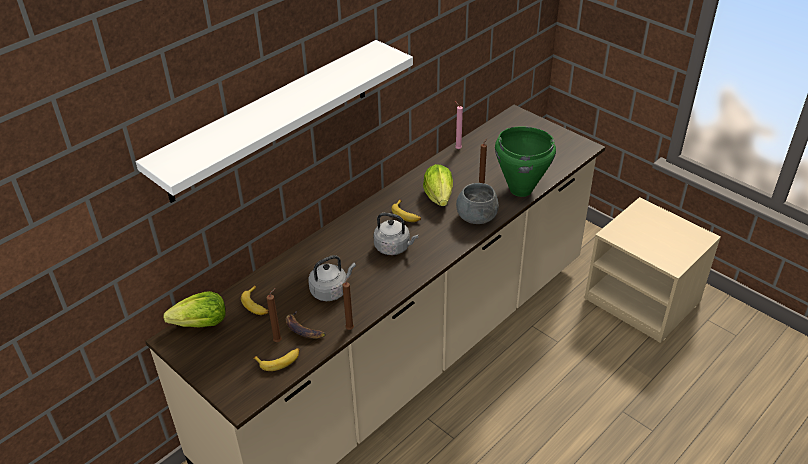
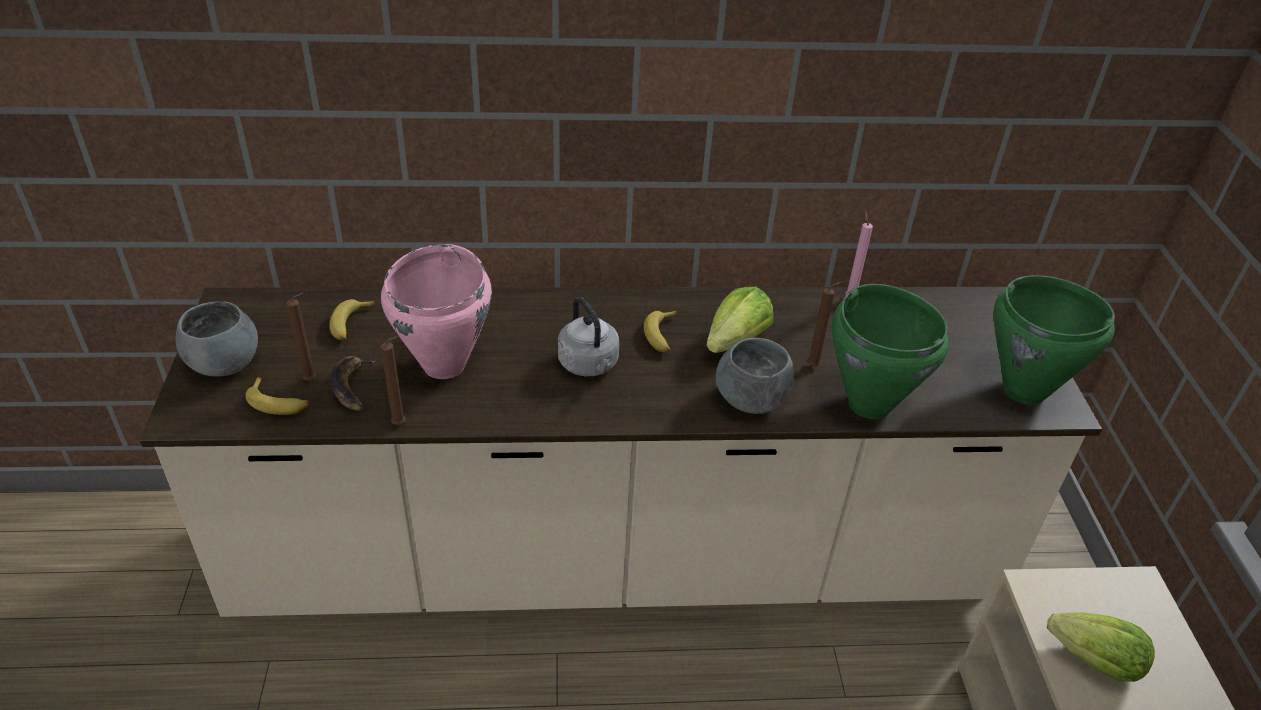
camera: 40 degrees right, 0 degrees up
(201, 324) = (273, 307): lettuce -> lettuce (1095, 662)
(221, 364) = (225, 363): none -> grey bowl
(271, 120) = (468, 66): white shelf -> none
(331, 290) = (445, 365): grey kettle -> pink cooking pot
(565, 148) = (1024, 391): none -> green cooking pot

